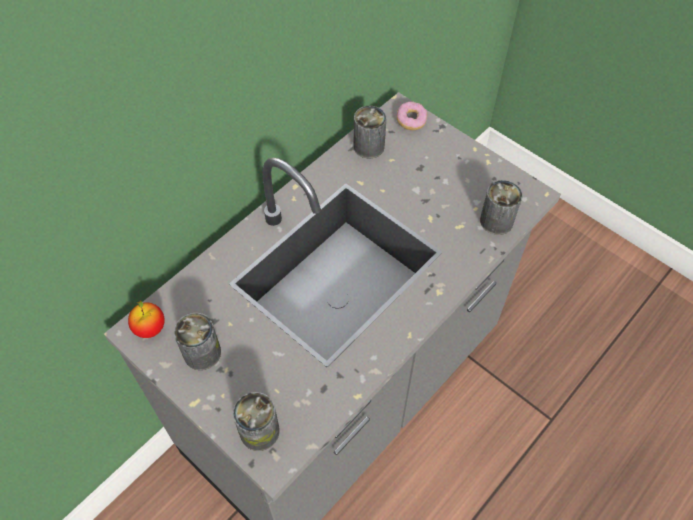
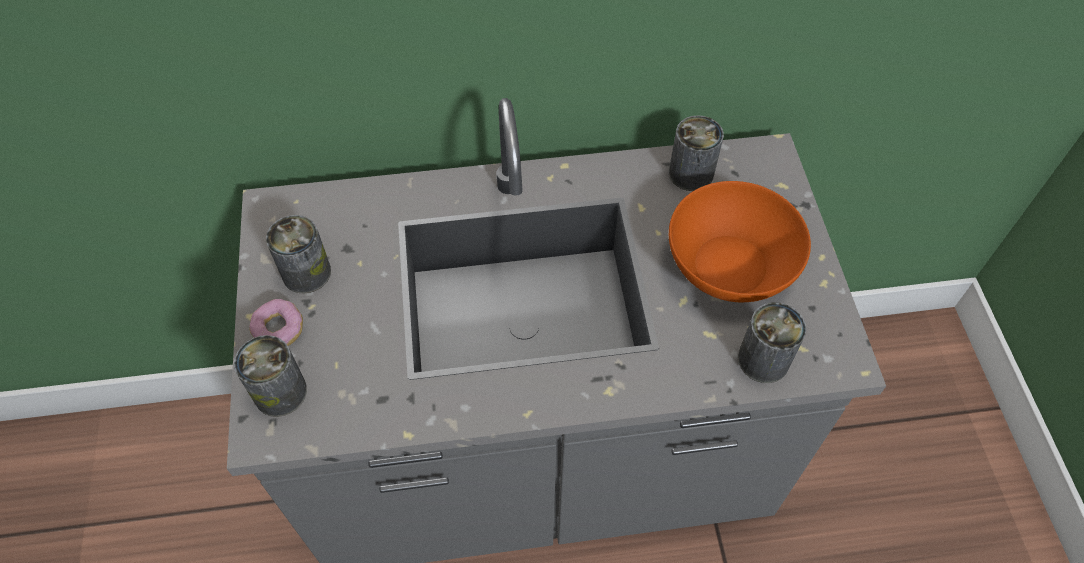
camera: 40 degrees right, 0 degrees up
(150, 328) = (285, 214): apple -> none
(411, 121) = (771, 175): donut -> donut (279, 330)
(436, 183) = (730, 266): none -> orange bowl

